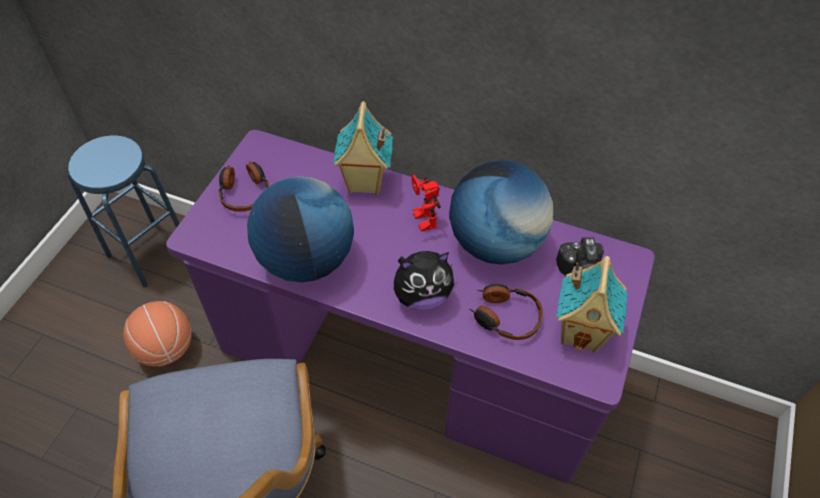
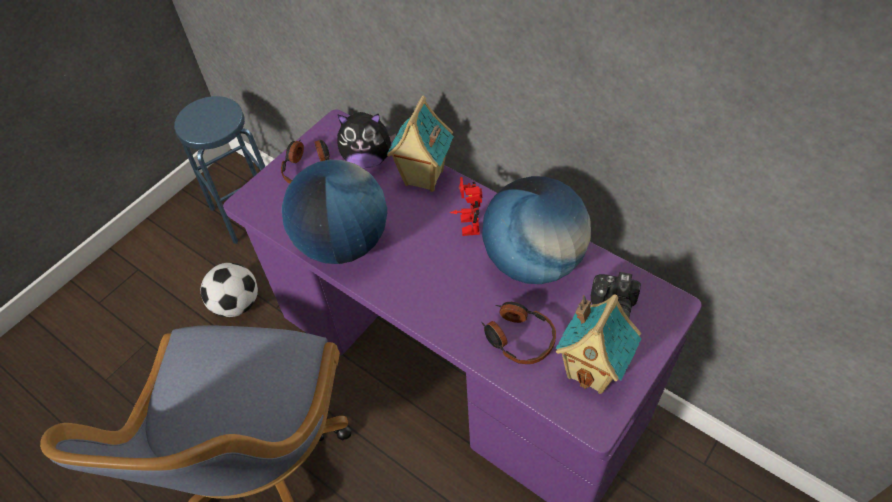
camera: 20 degrees right, 0 degrees up
(166, 348) = (237, 304): basketball -> football
(422, 296) = (441, 299): plush toy -> plush toy (368, 159)

